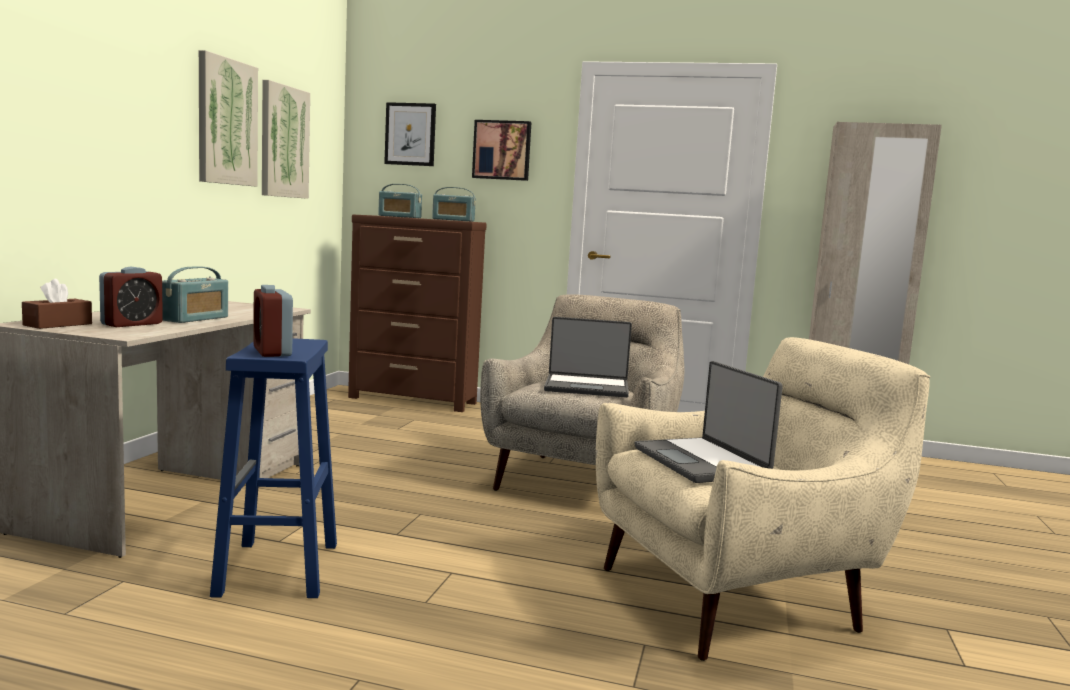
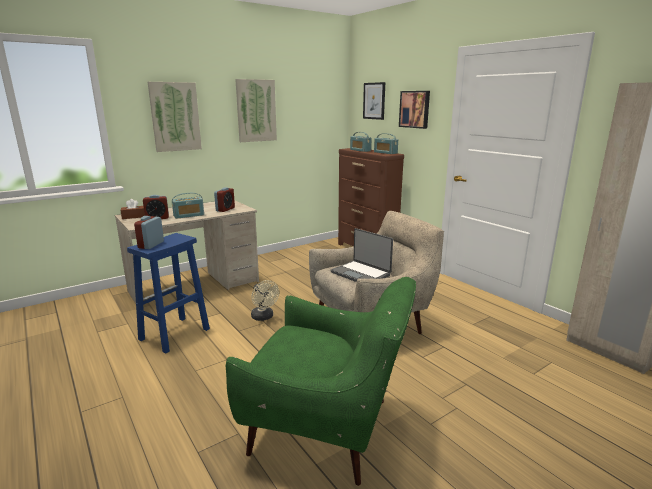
camera: 40 degrees right, 10 degrees up
(246, 310) = (225, 209): none -> alarm clock
(283, 142) = (298, 114): picture -> picture (175, 117)
(407, 508) = (264, 317): none -> beige fan
(702, 462) = (294, 347): laptop -> none
(738, 597) = (328, 429): beige armchair -> green armchair

